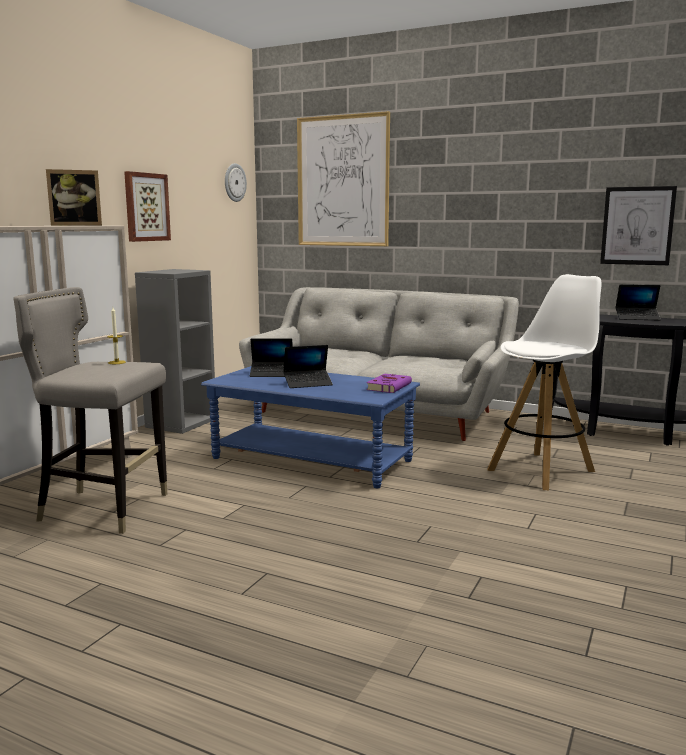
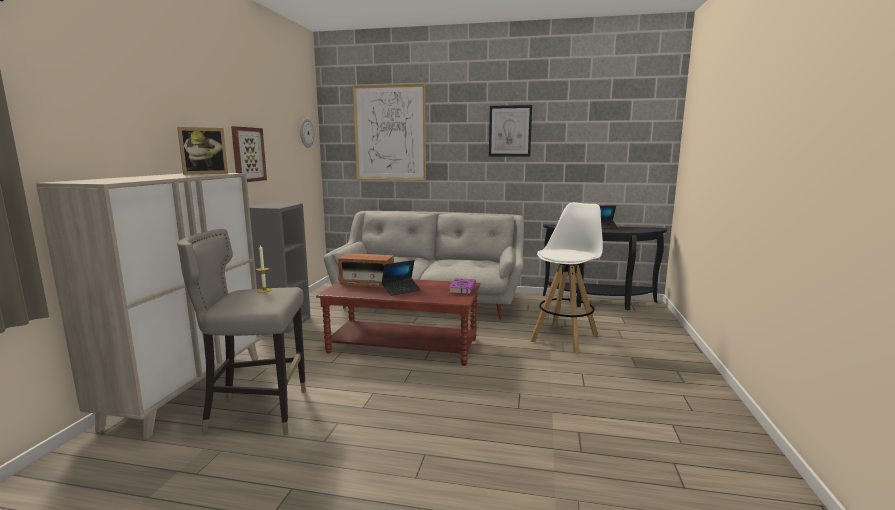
camera: 15 degrees left, 0 degrees up
(272, 374) = (367, 283): laptop -> radio
(311, 460) = (403, 346): blue coffee table -> brown coffee table
(637, 226) = (599, 166): picture -> picture (510, 131)

